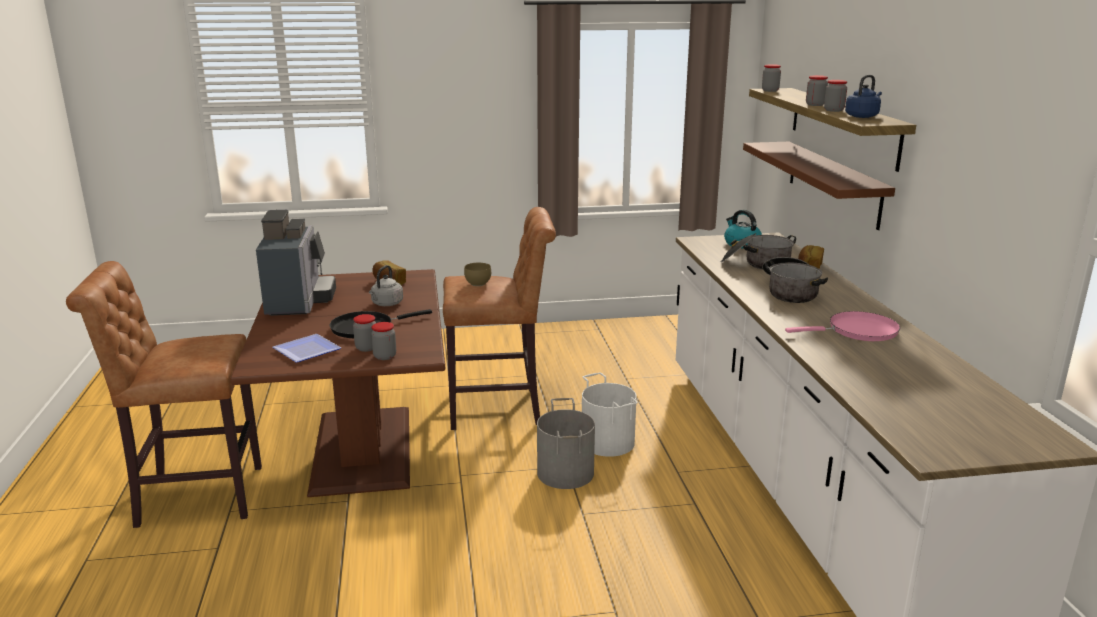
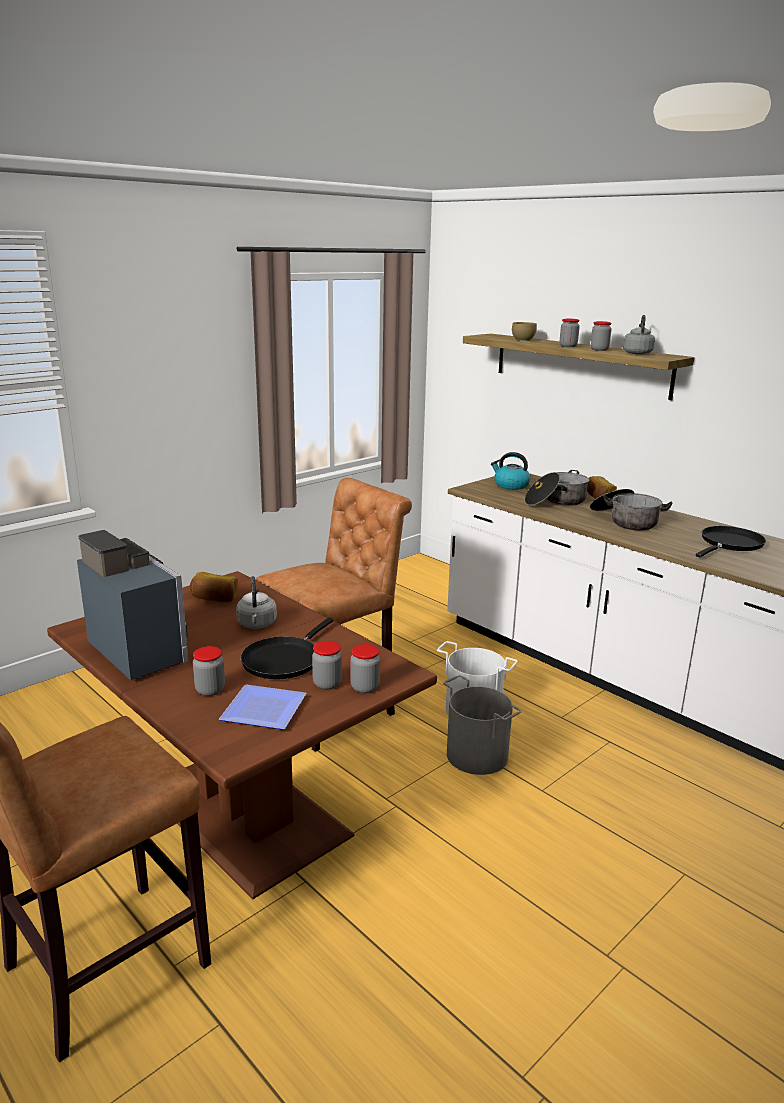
camera: 35 degrees left, 0 degrees up
(477, 284) = (315, 577): brown bowl -> brown bowl (523, 340)
(770, 91) = (487, 336): jar -> jar (210, 690)
(833, 183) = (570, 417): brown shelf -> none
(858, 331) = (729, 544): pink frying pan -> black frying pan
(862, 116) = (637, 353): blue kettle -> grey kettle

